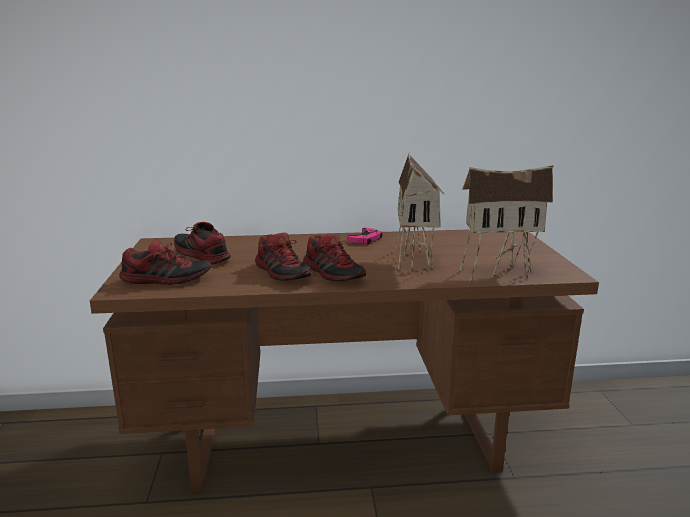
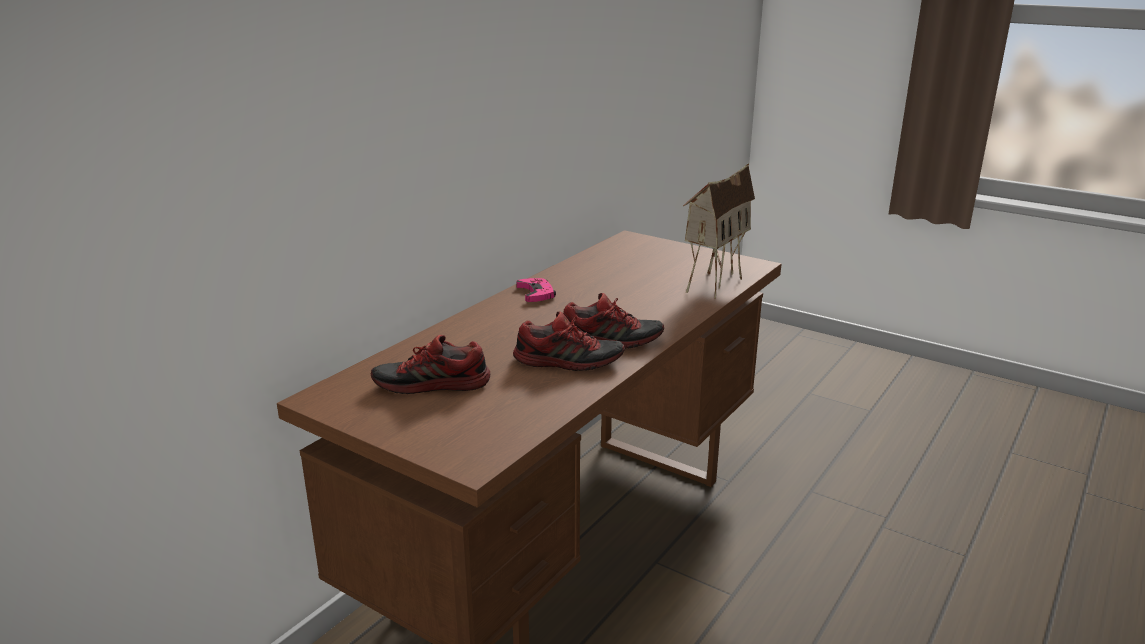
camera: 50 degrees left, 5 degrees up
(166, 279) = (482, 426): shoe -> none
(415, 261) = (635, 298): toy house -> none

